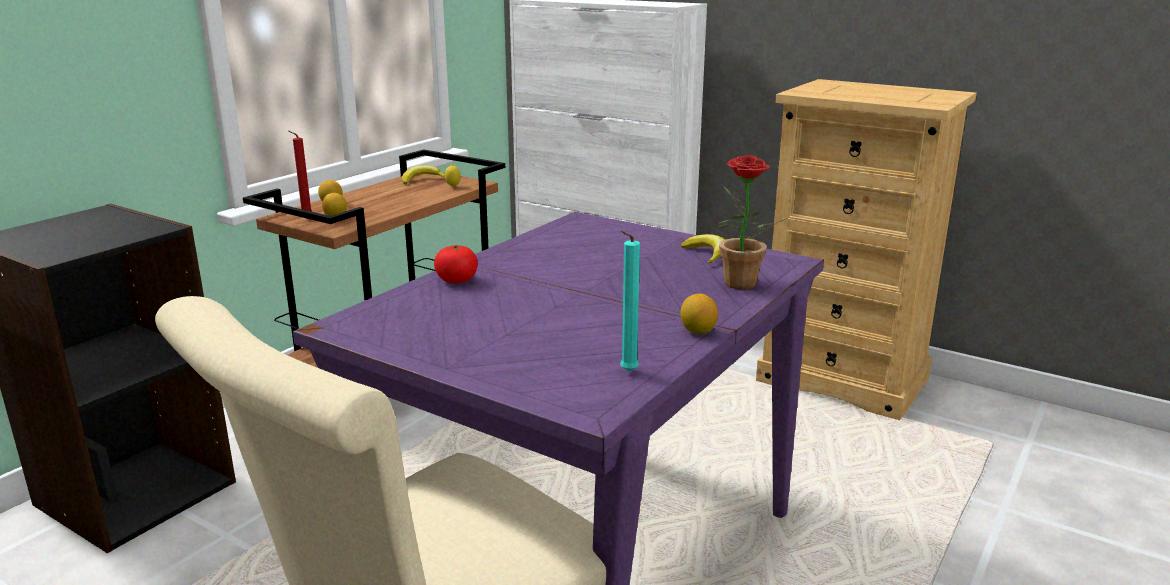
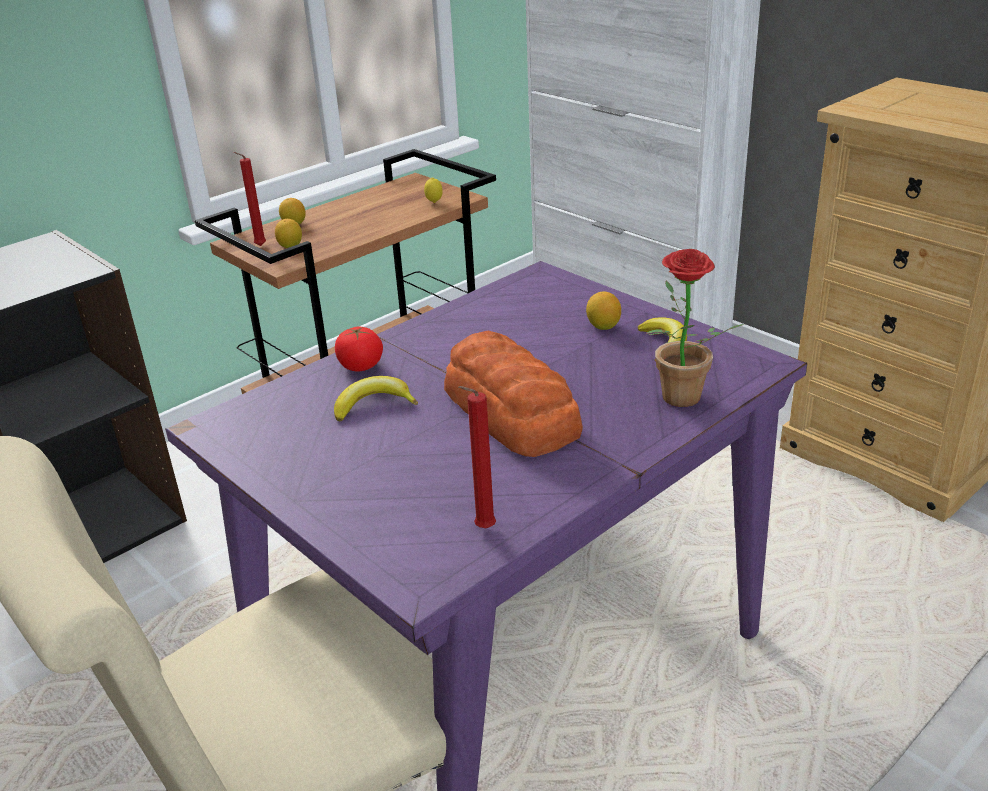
camera: 15 degrees right, 10 degrees up
(422, 180) = (404, 190): banana -> banana (374, 405)
(607, 301) = (511, 413): none -> bread
(626, 372) = (482, 529): turquoise candle -> red candle
(698, 331) = (593, 472): lemon -> lemon (603, 326)

